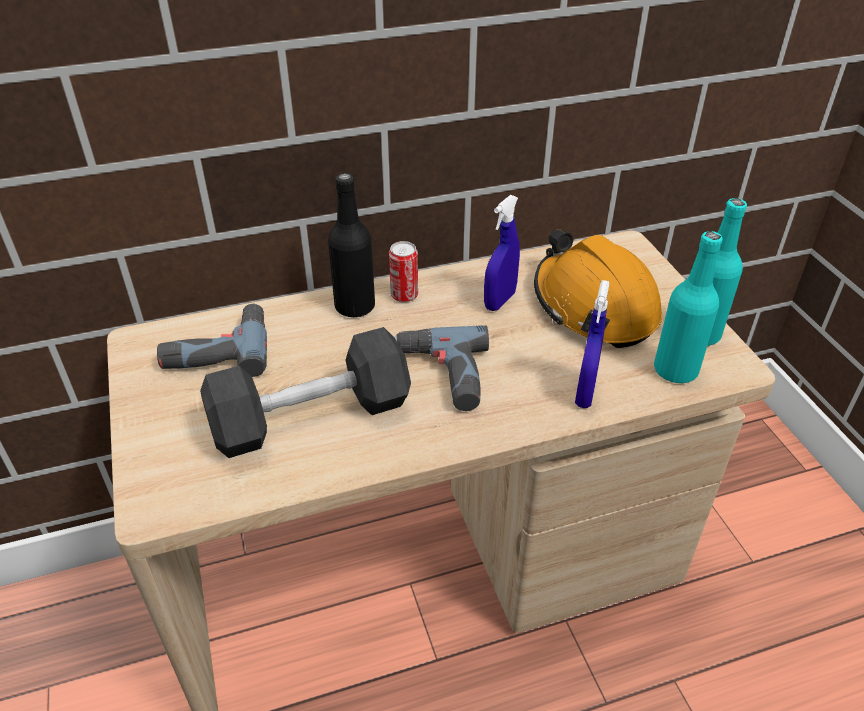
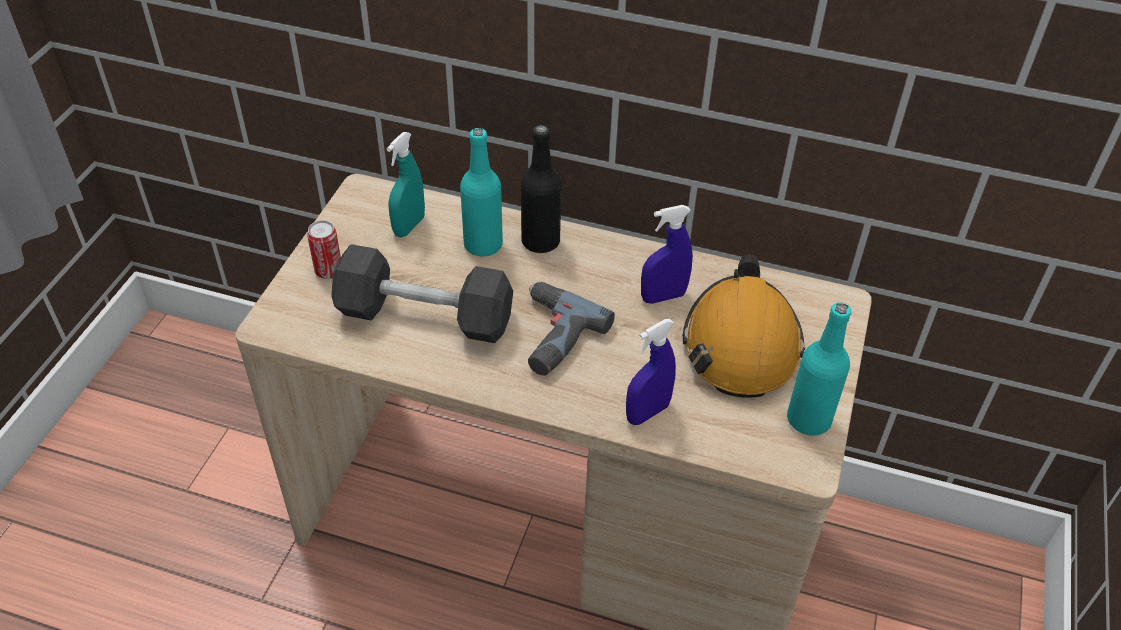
camera: 35 degrees right, 5 degrees up
(217, 349) = (409, 226): power drill -> turquoise spray bottle
(404, 295) = (589, 251): can -> can (328, 271)
(675, 370) = (747, 438): turquoise bottle -> turquoise bottle (483, 245)

